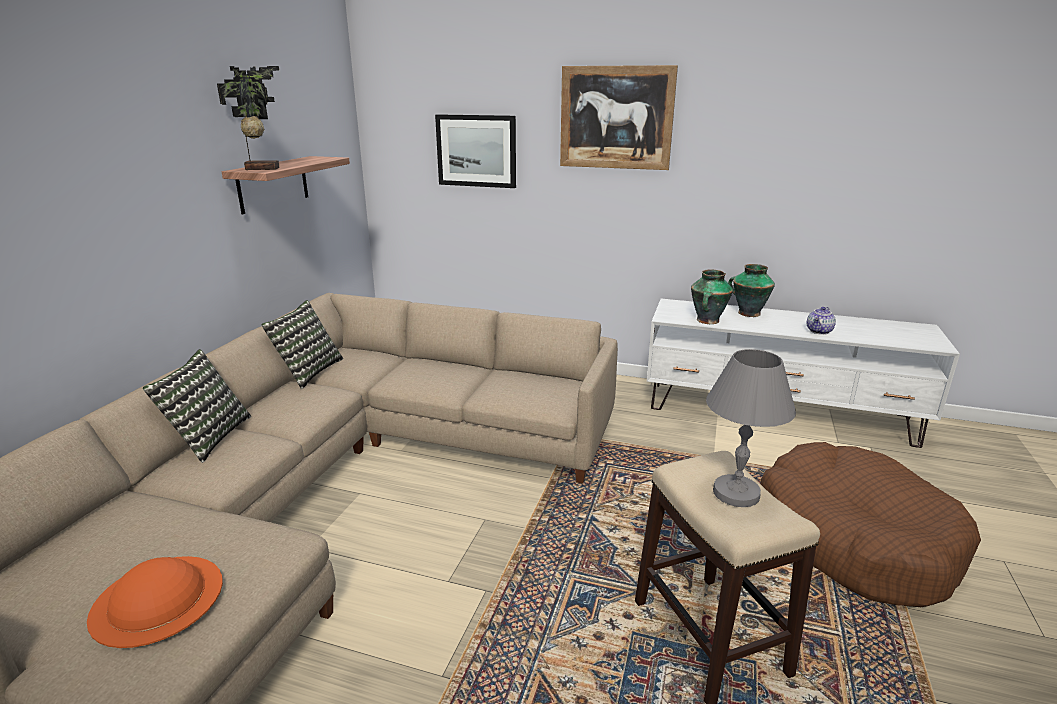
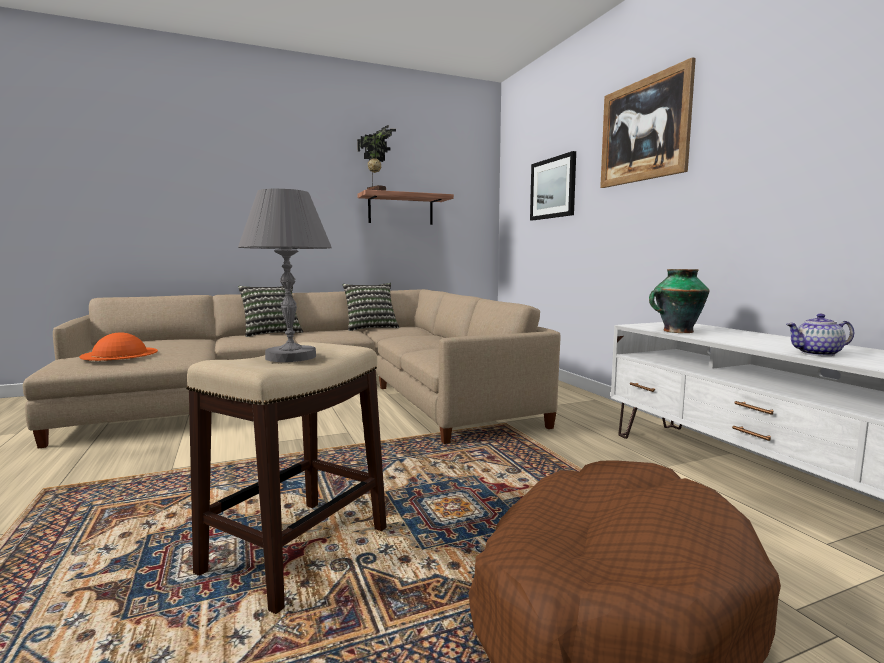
camera: 50 degrees right, 15 degrees down
(748, 313) = (754, 335): vase -> none

